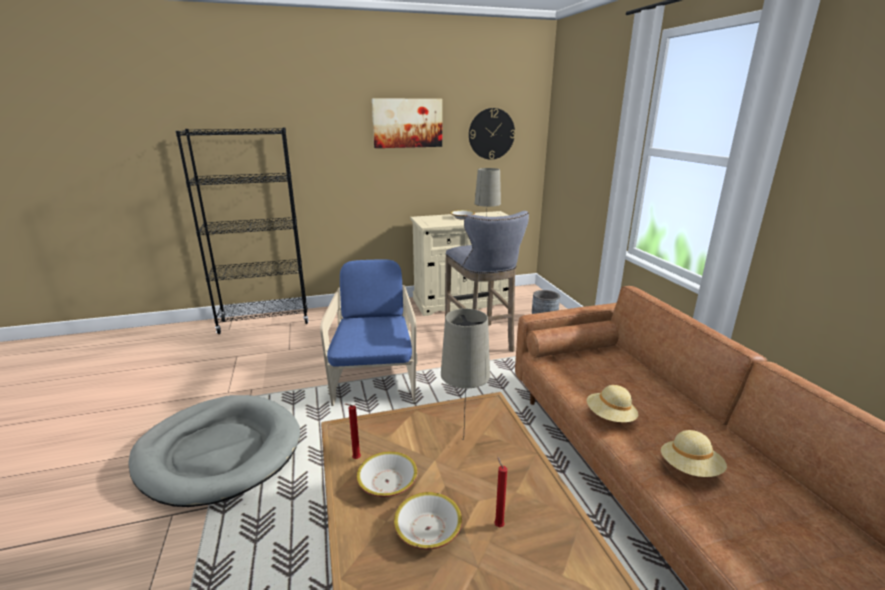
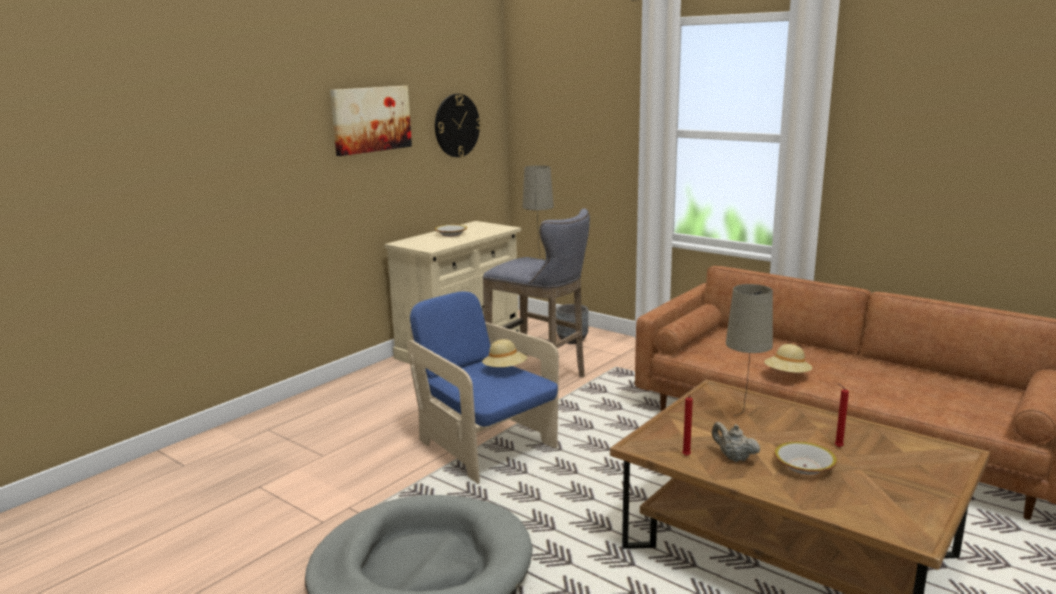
camera: 35 degrees left, 5 degrees down
(265, 322) = (227, 440): black bookcase -> none
(387, 482) = (733, 457): bowl -> beige teapot
(690, 469) = (872, 386): beige hat -> beige hat (505, 370)

